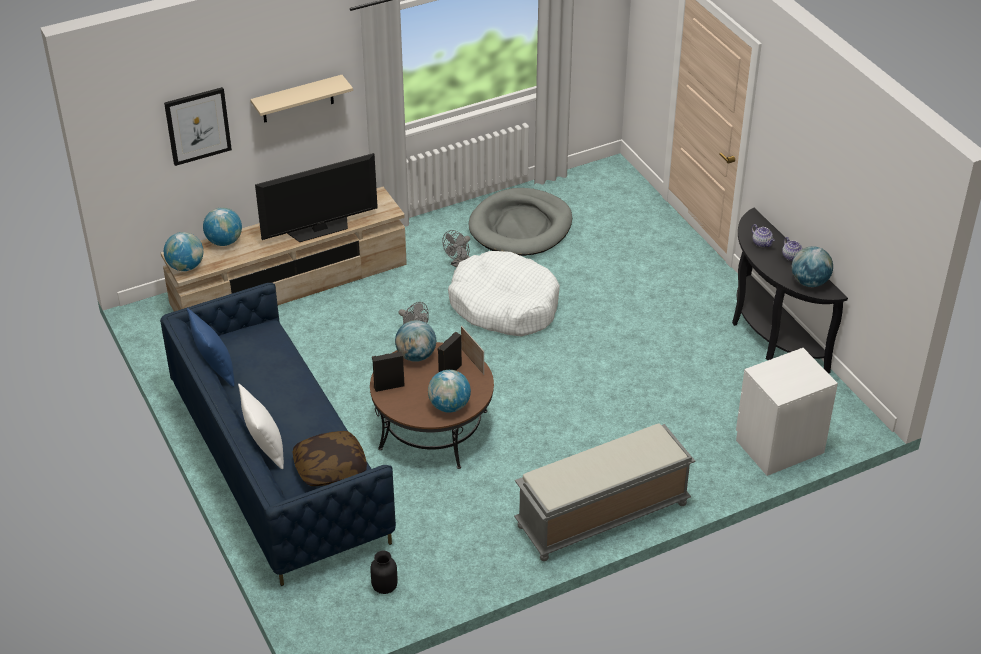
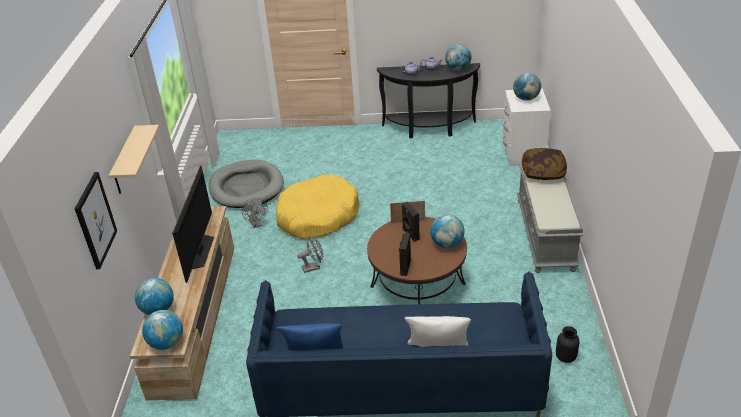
camera: 60 degrees left, 5 degrees down
(330, 468) = (481, 321): pillow -> pillow (543, 171)
(416, 356) = (382, 245): globe -> globe (526, 99)
(504, 305) = (317, 216): white dog bed -> yellow dog bed

